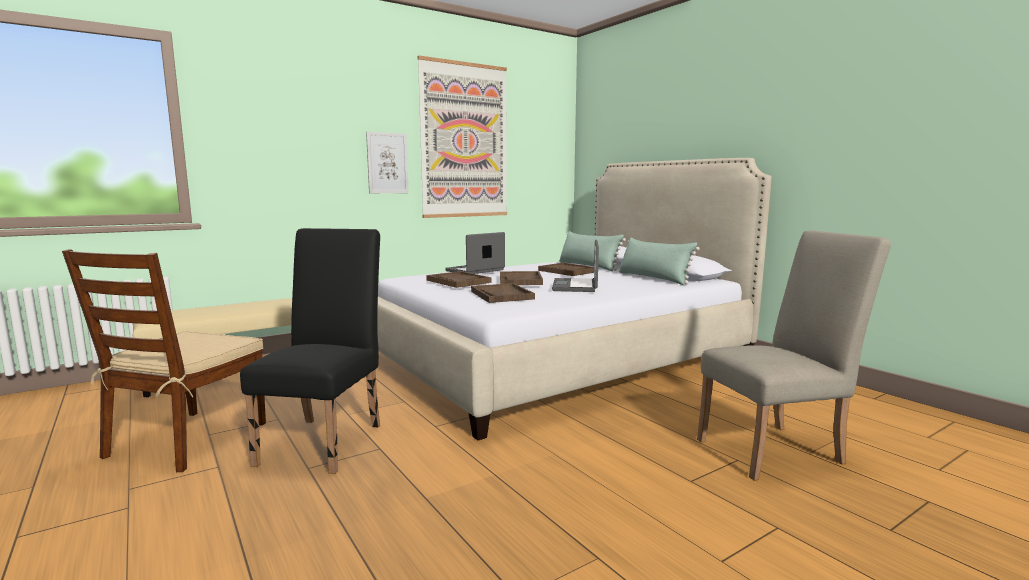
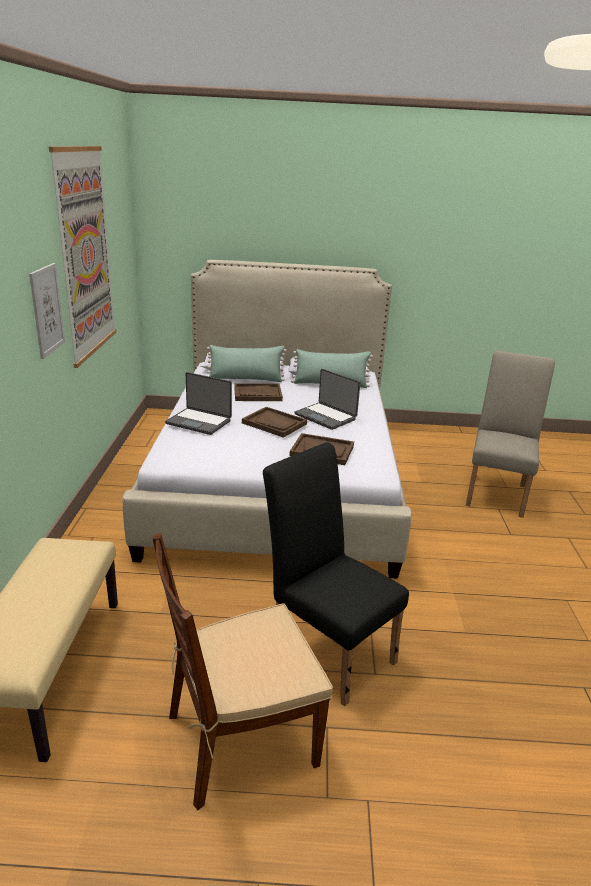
camera: 55 degrees left, 15 degrees up
(187, 440) = (240, 740): brown chair -> brown chair turned 105 degrees clockwise
(458, 281) = (243, 446): brown tray -> none
(475, 270) = (199, 422): laptop -> laptop turned 60 degrees counterclockwise

